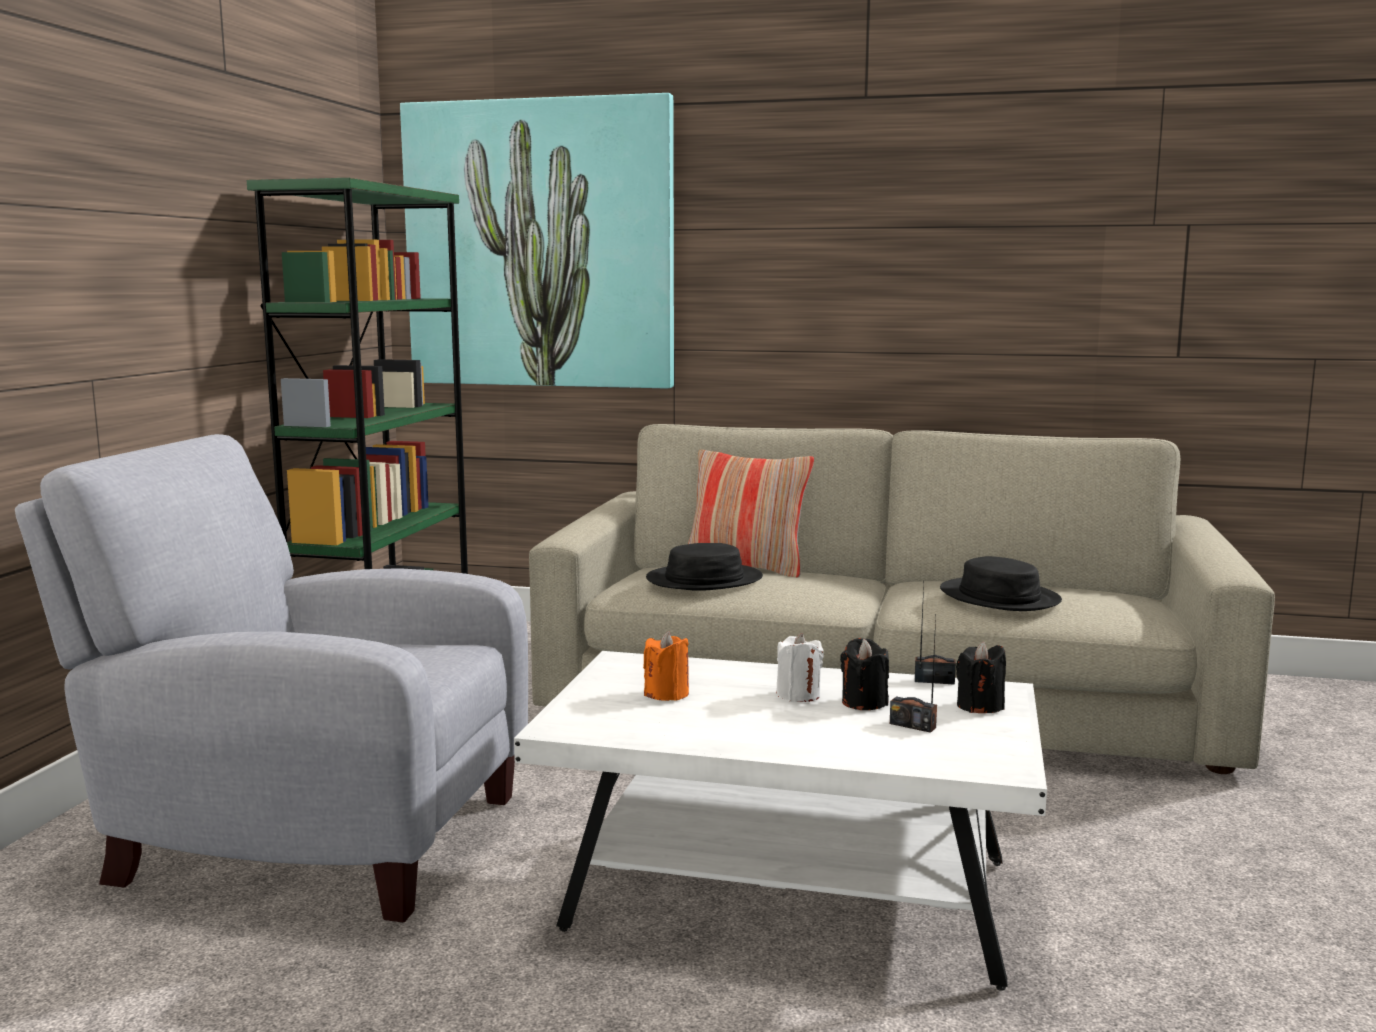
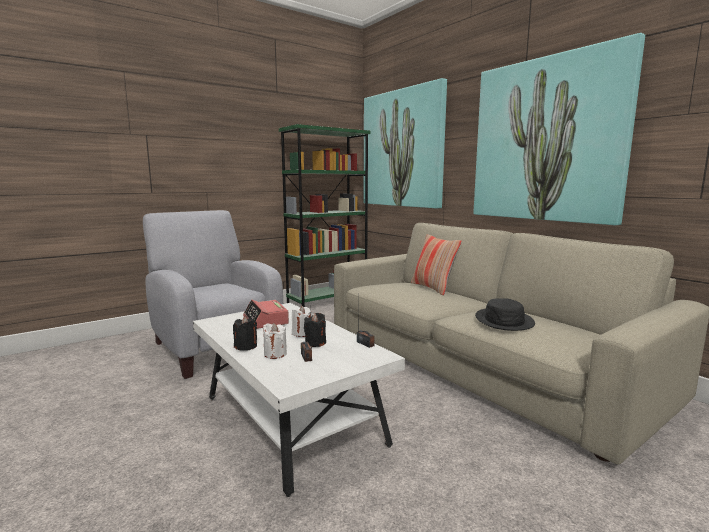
camera: 40 degrees right, 0 degrees up
(667, 694) = (266, 320): orange candle -> alarm clock
(704, 580) = (394, 288): black hat -> none
(857, 738) = (275, 354): none -> white candle
(921, 251) = (547, 140): none -> picture
(980, 706) = (353, 359): black candle -> black candle (246, 346)

